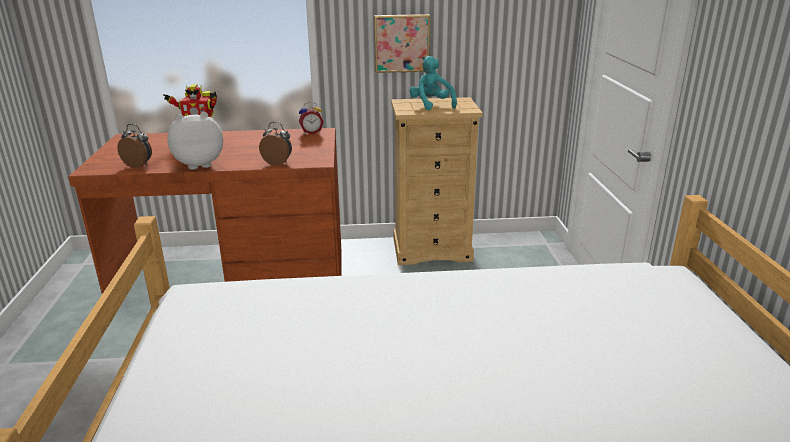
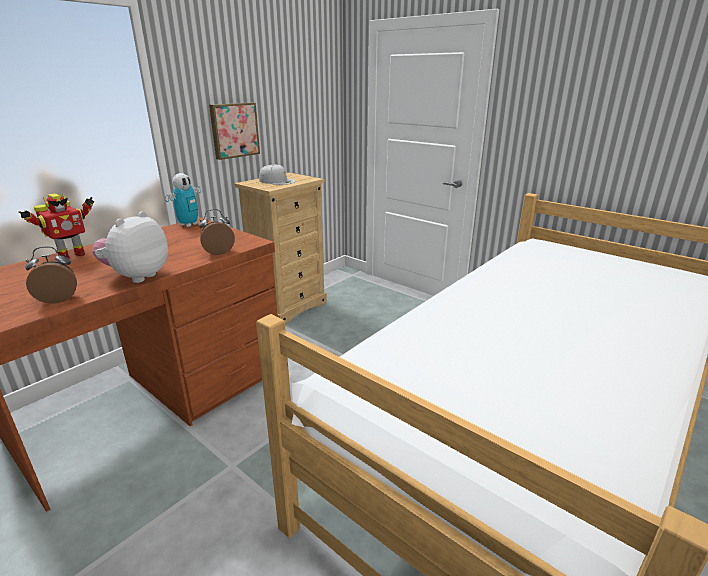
camera: 45 degrees left, 0 degrees up
(311, 132) = (188, 225): alarm clock -> toy robot
(431, 105) = (277, 181): turquoise plush toy -> white cap

